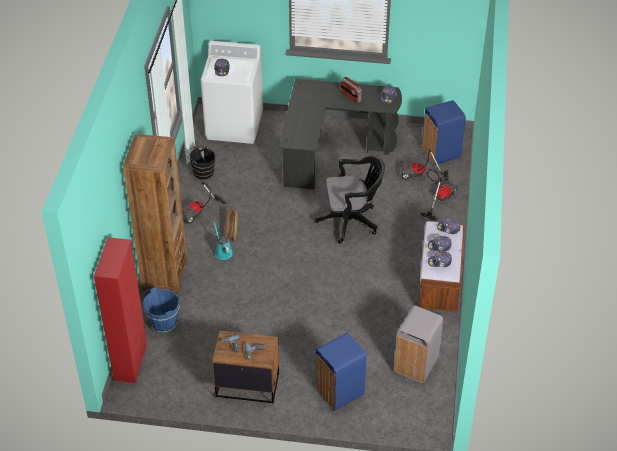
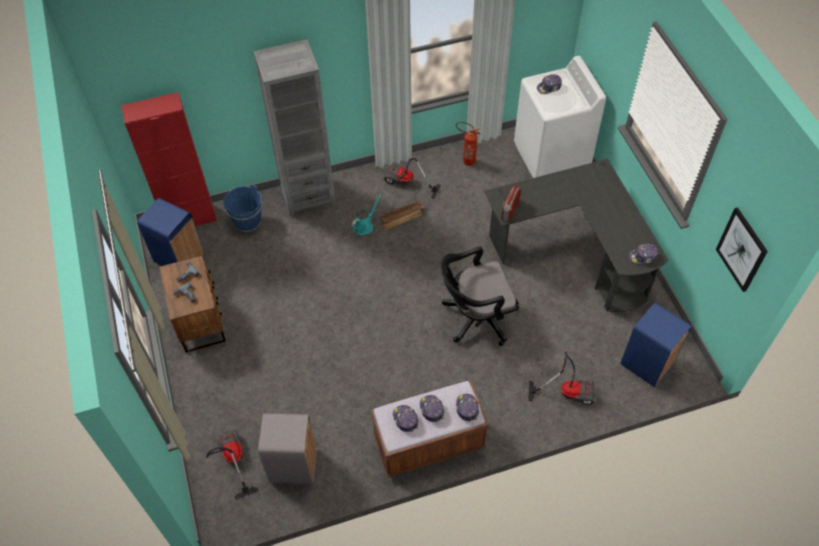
camera: 65 degrees right, 10 degrees up
(164, 276) = (308, 195): brown bookcase -> grey bookcase
(202, 171) = (466, 161): black bucket -> fire extinguisher
(340, 392) = (224, 406): blue trash can -> blue trash can (179, 259)
(351, 97) = (614, 221): radio -> radio (510, 210)
(351, 221) = (475, 317): black office chair -> black office chair turned 105 degrees clockwise
(419, 176) = (592, 356): vacuum cleaner -> vacuum cleaner (232, 460)
(448, 30) = (742, 249): none -> picture

